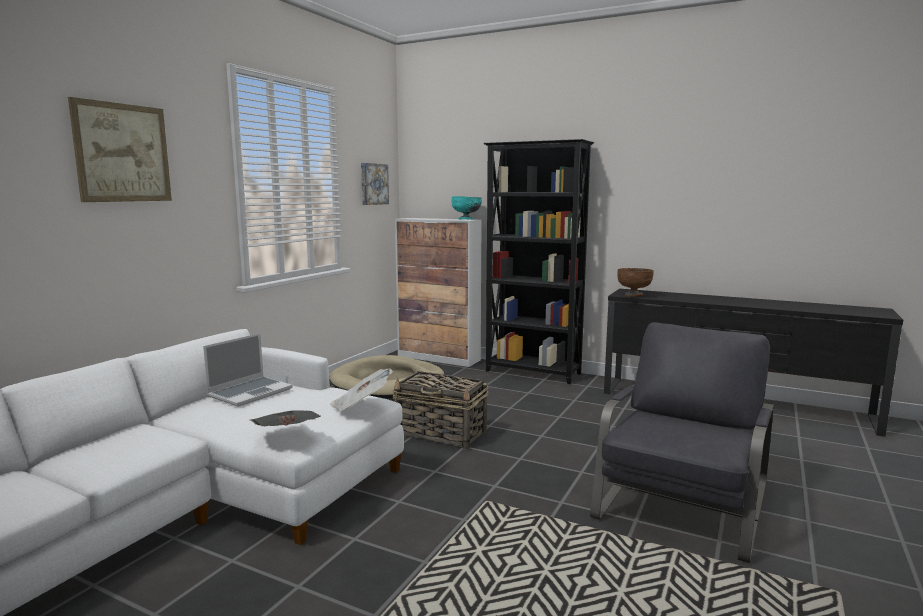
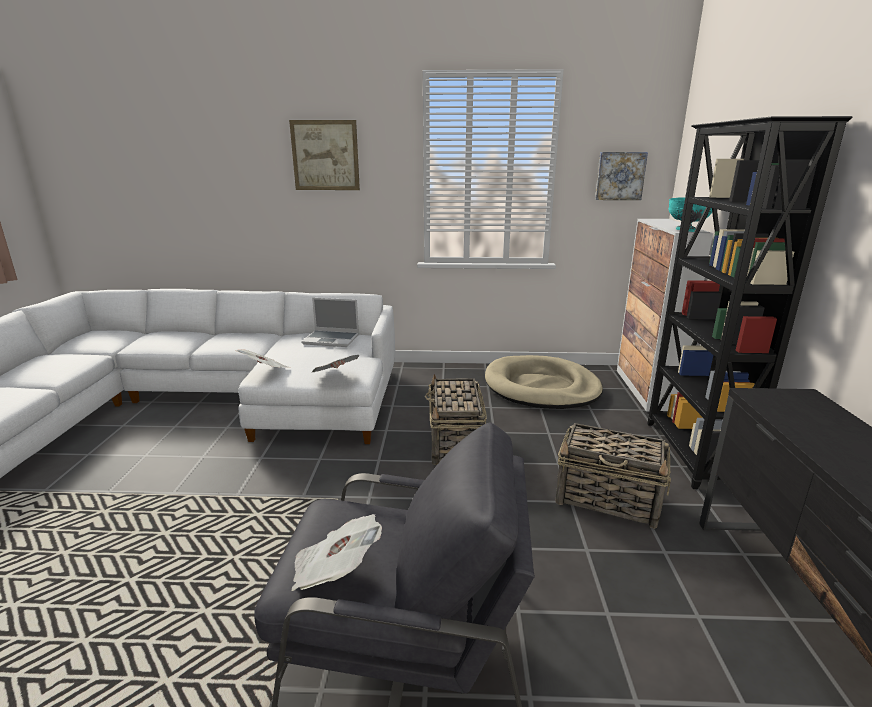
camera: 65 degrees right, 10 degrees up
(564, 406) = (609, 499): none -> basket
(634, 295) = (769, 404): brown bowl -> none
(707, 436) = (335, 571): none -> newspaper

